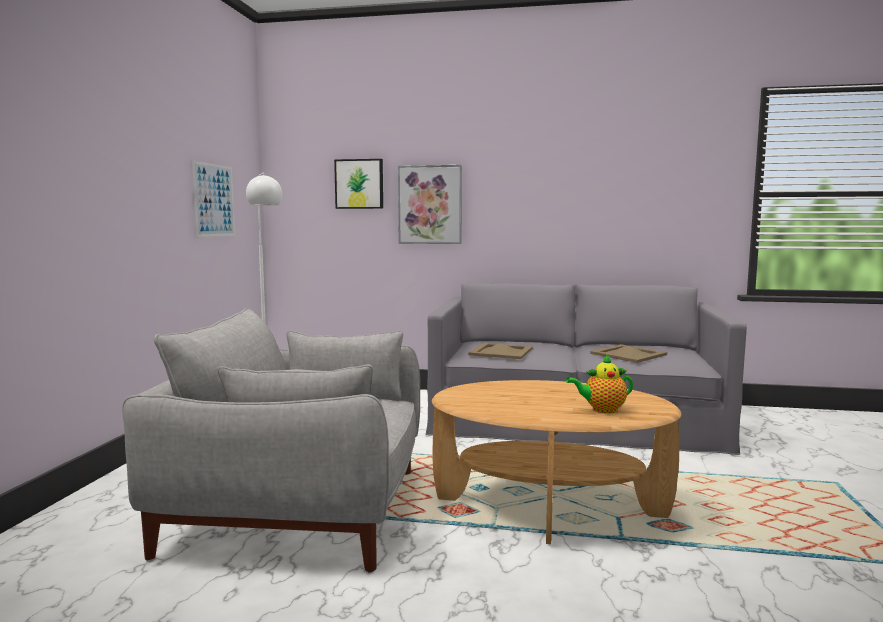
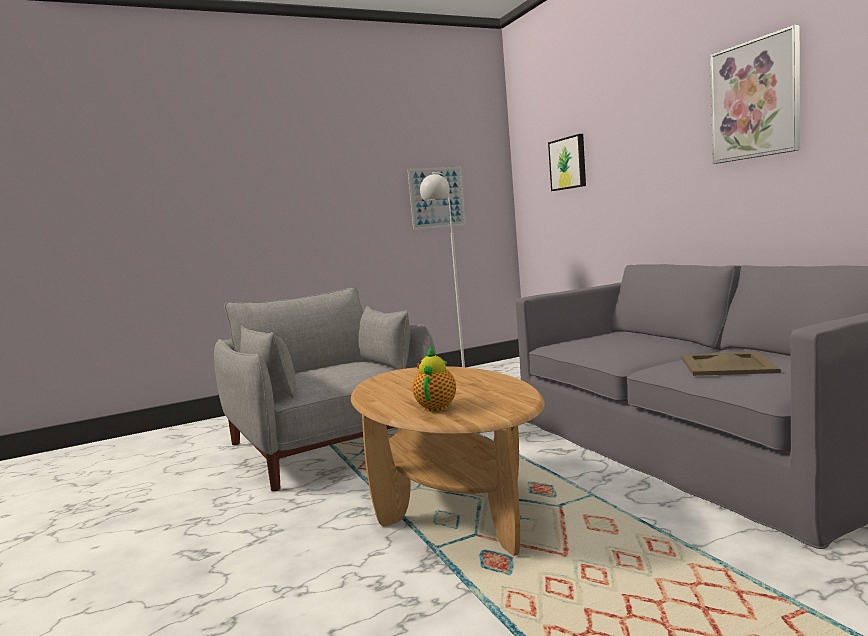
camera: 55 degrees right, 0 degrees up
(430, 205) = (621, 176): picture -> picture (755, 99)
(500, 351) = (596, 344): beige tray -> none
(601, 410) = (437, 406): teapot -> teapot turned 60 degrees clockwise

